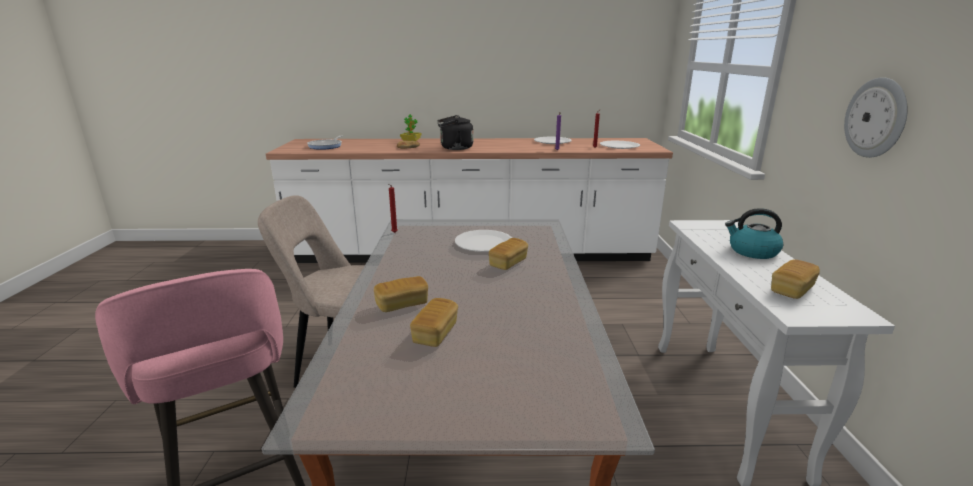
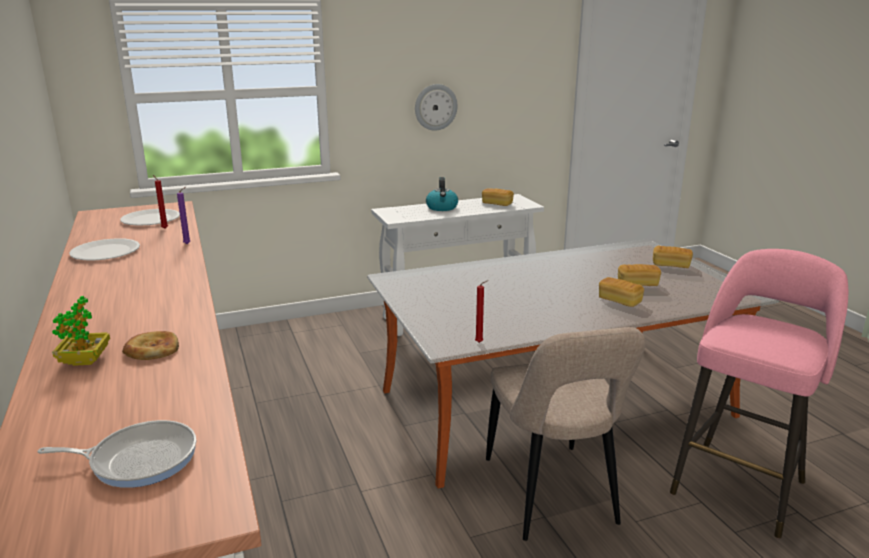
camera: 110 degrees left, 0 degrees up
(454, 148) = (170, 306): black kettle -> none
(483, 242) = (466, 295): white plate -> none
(508, 263) = (504, 280): bread -> bread (671, 265)

